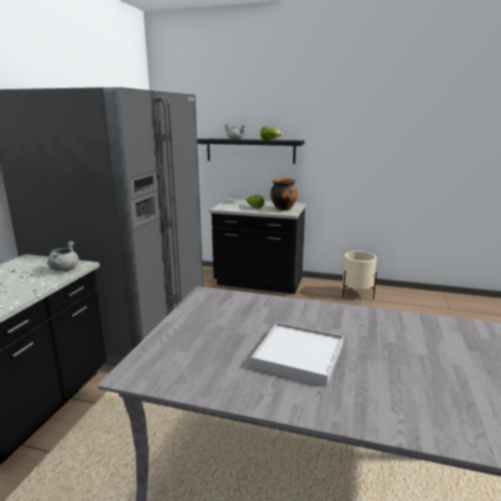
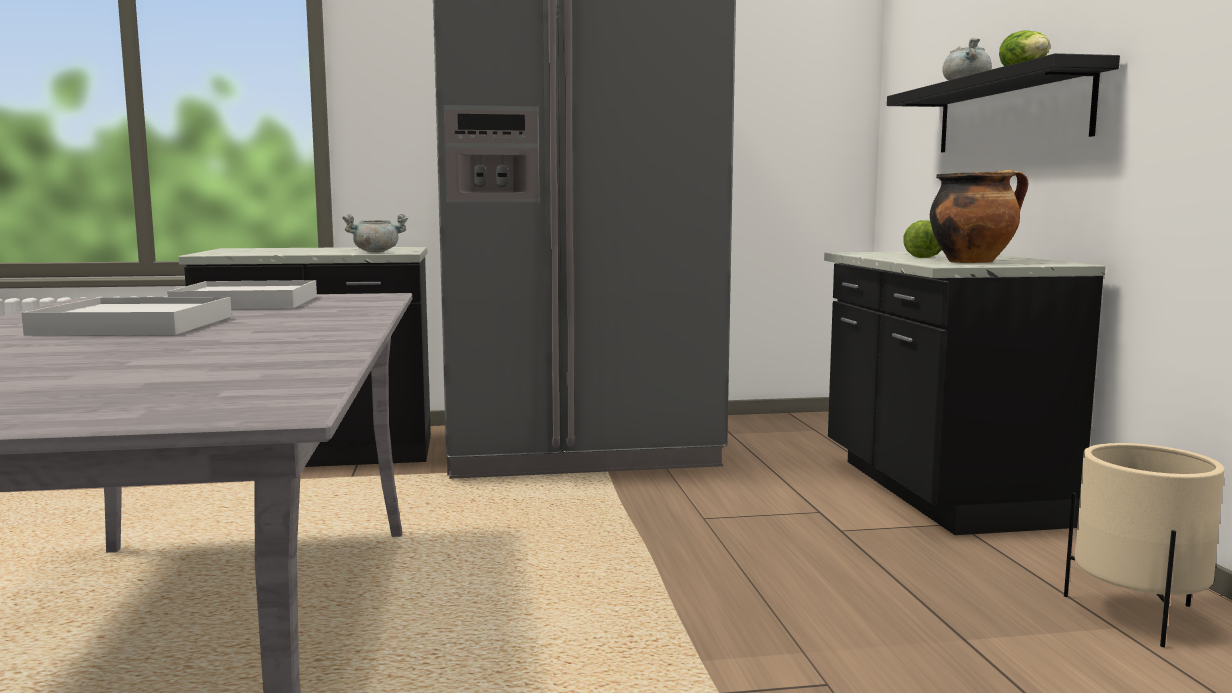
camera: 65 degrees right, 10 degrees down
(209, 325) = (248, 303): none -> white tray

